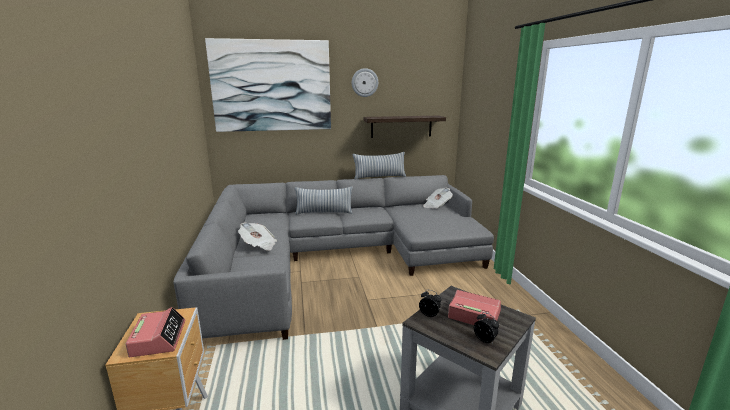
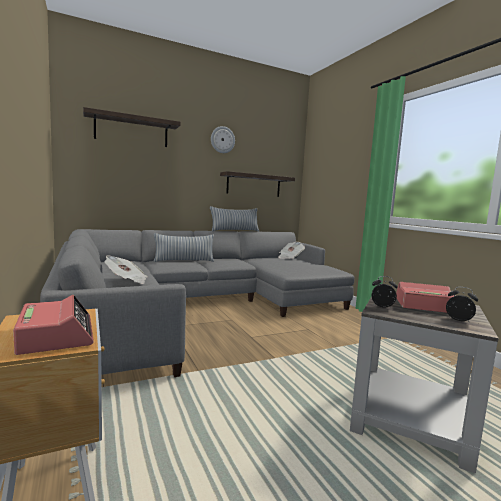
camera: 15 degrees left, 10 degrees down
(272, 86) = (132, 131): picture -> shelf

